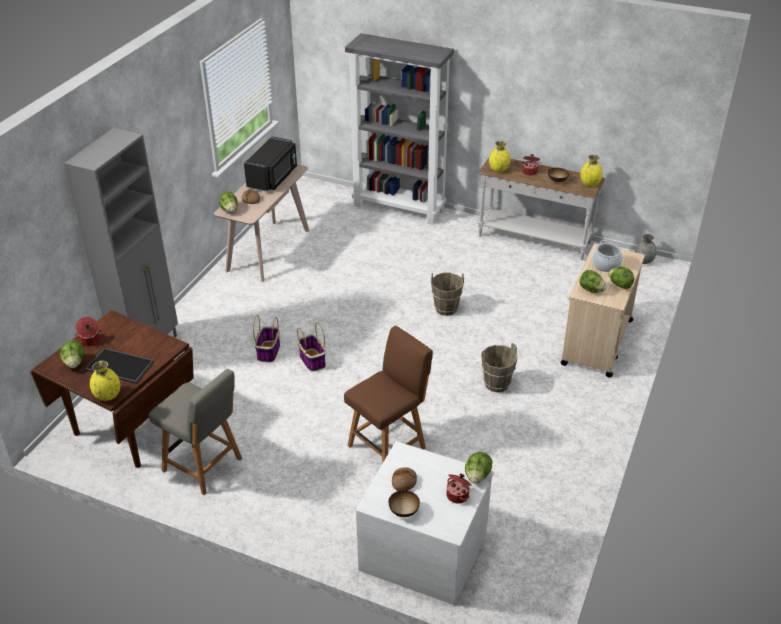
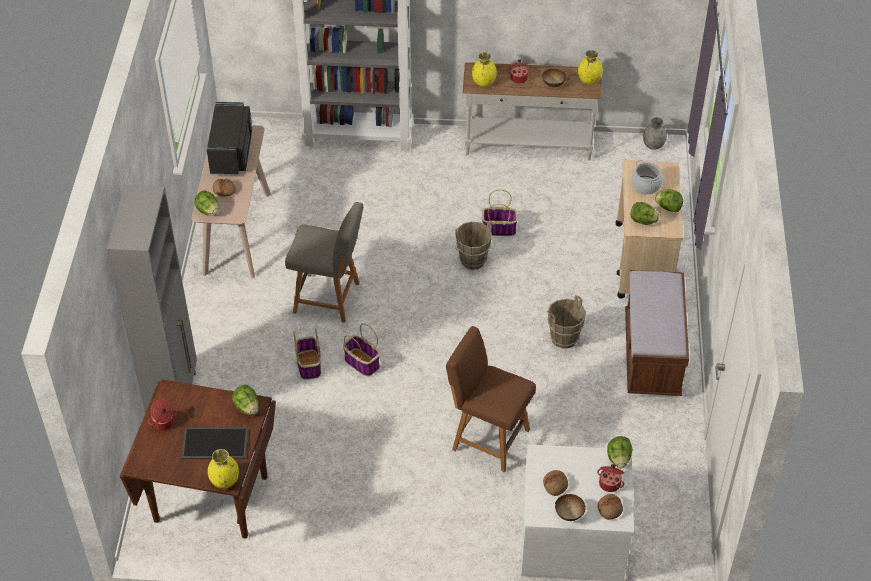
camera: 20 degrees left, 10 degrees up
(74, 363) = (164, 454): lettuce -> lettuce (247, 407)
(204, 466) = (314, 515): grey chair -> grey chair (329, 298)
(388, 445) = (488, 438): brown chair -> brown chair turned 90 degrees counterclockwise
(446, 518) = (609, 508): none -> bread
(480, 291) = (499, 229): none -> basket
(572, 416) = (652, 355): none -> brown bench

